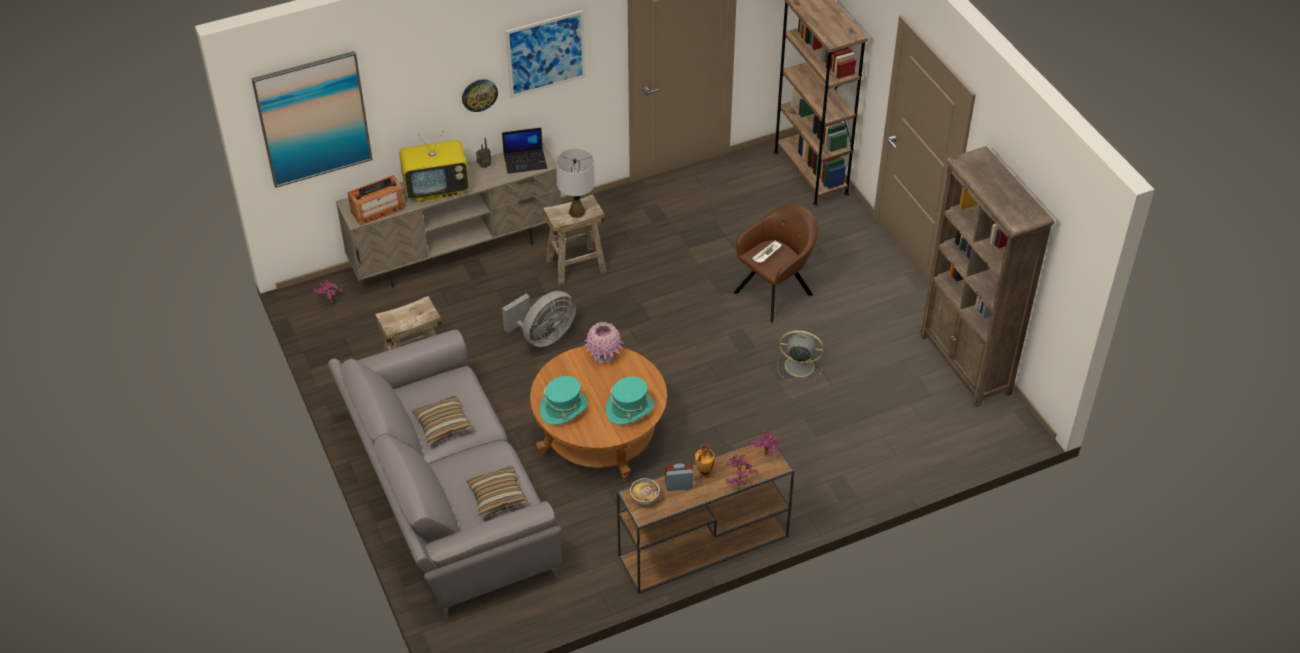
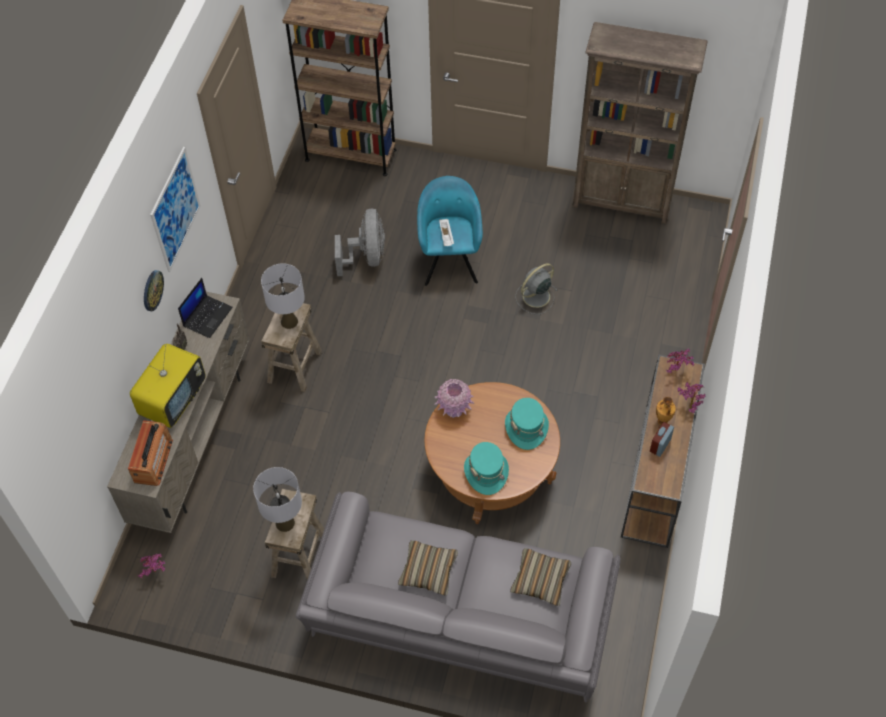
camera: 50 degrees left, 10 degrees up
(313, 119) = (70, 432): picture -> none
(401, 315) = (284, 523): none -> grey table lamp
(543, 337) = (350, 439): grey fan -> grey fan (366, 257)
(644, 499) = (655, 477): bowl -> none
(775, 292) = (449, 259): brown armchair -> turquoise armchair

